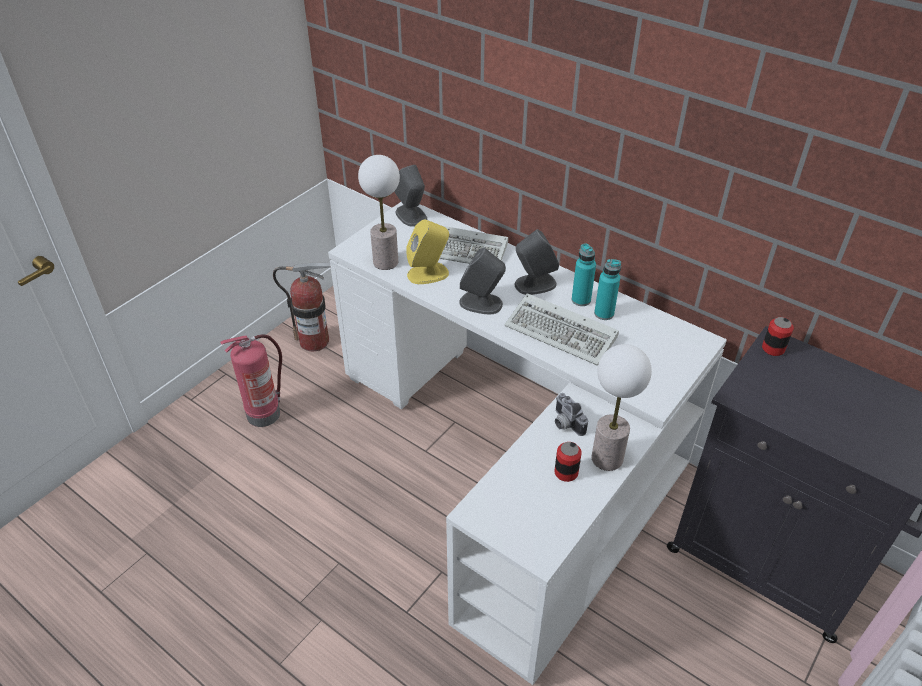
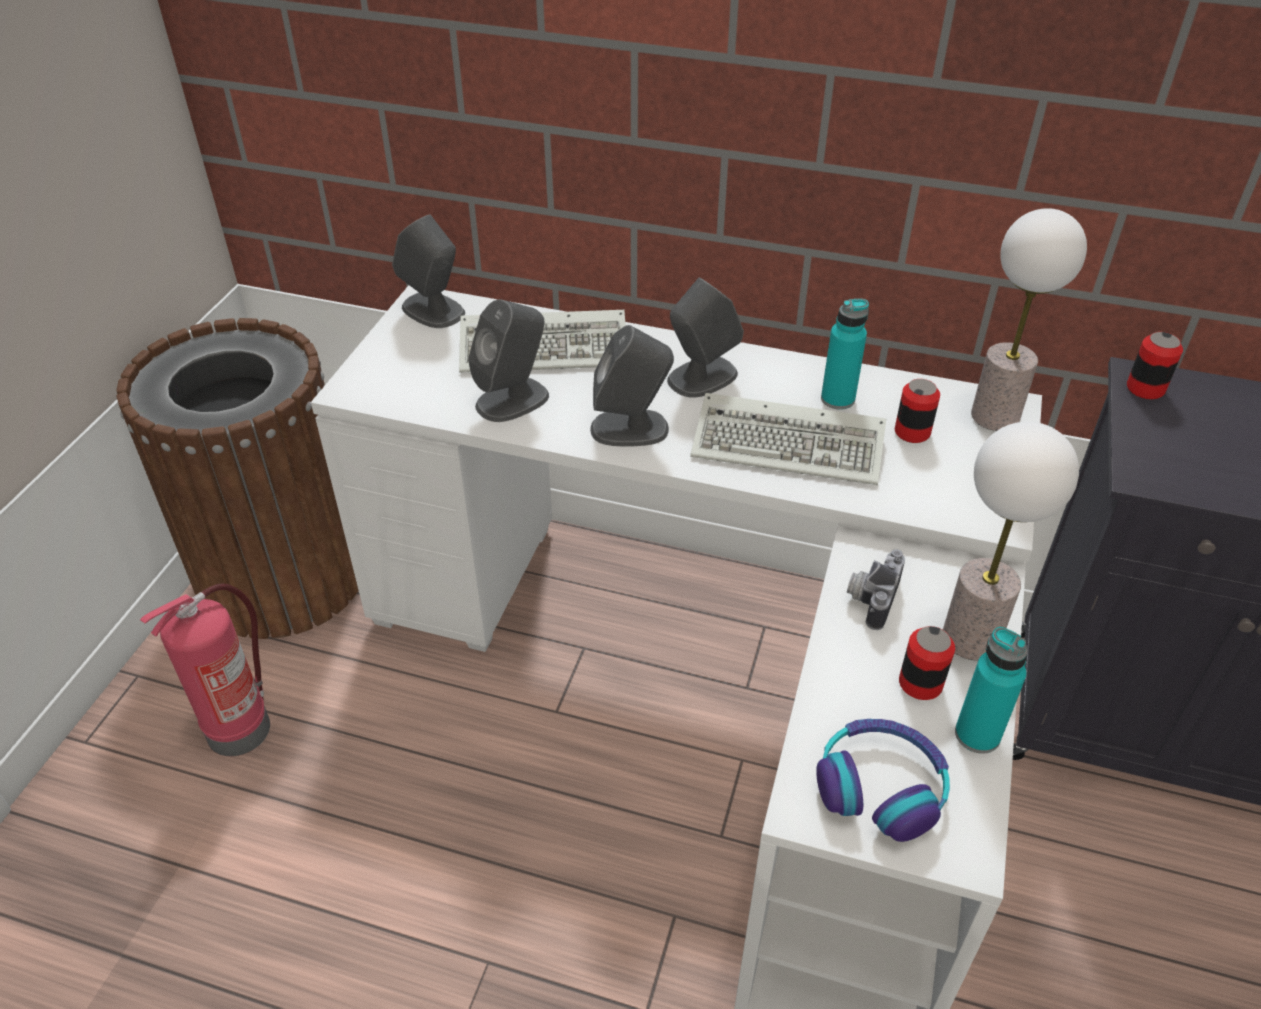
camera: 20 degrees left, 0 degrees up
(314, 341) = (283, 575): fire extinguisher -> brown trash can
(385, 262) = (426, 397): table lamp -> table lamp (995, 416)
(428, 274) = (513, 400): yellow speaker -> grey speaker
(516, 514) = (881, 786): none -> headphones
(565, 423) = (870, 598): camera -> camera turned 75 degrees clockwise
(581, 300) = (789, 386): turquoise bottle -> turquoise bottle (977, 735)
(635, 342) = (912, 432): none -> can

